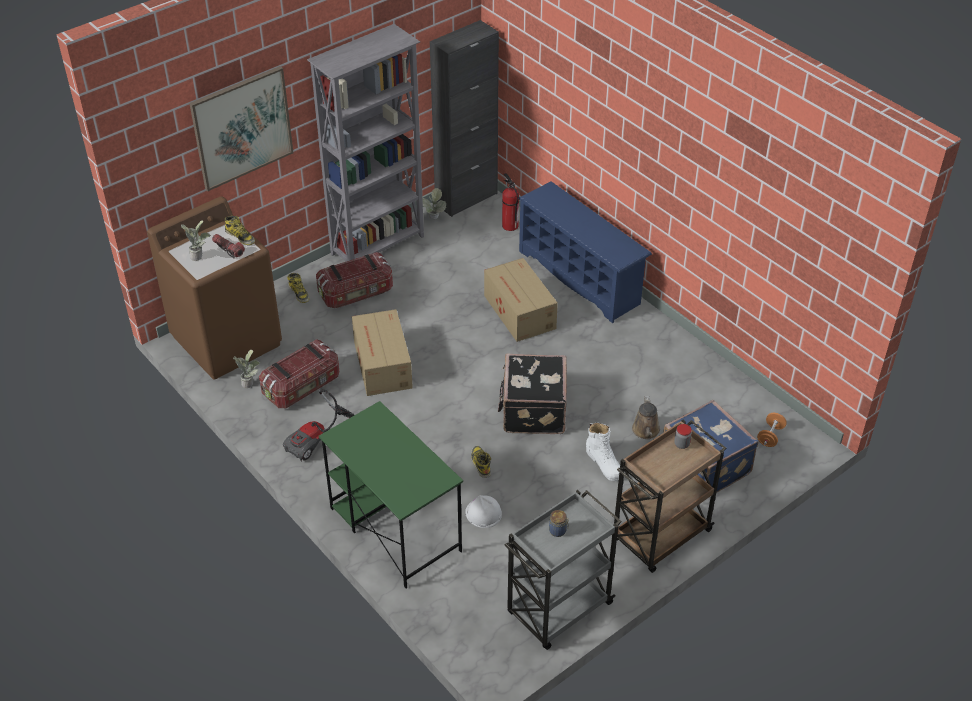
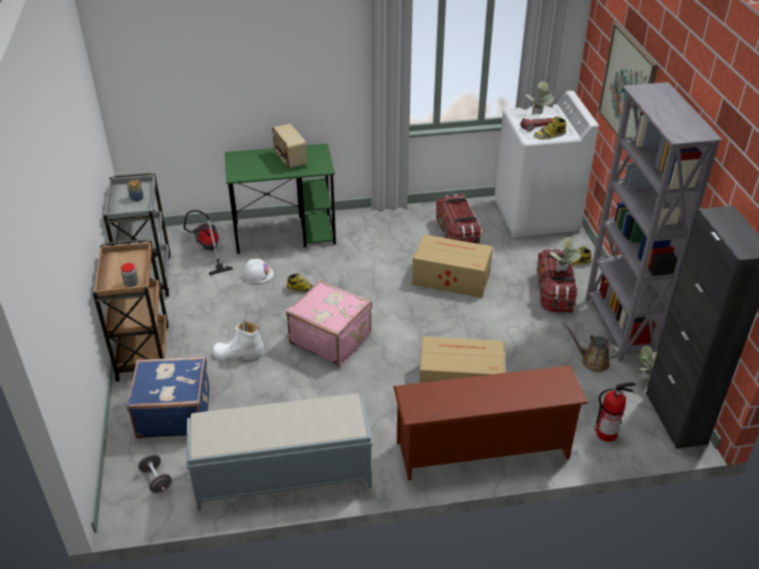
camera: 120 degrees right, 5 degrees down
(227, 340) = (536, 215): brown washing machine -> white washing machine
(250, 382) = (480, 214): potted plant -> potted plant (562, 272)
(317, 440) = (395, 226): vacuum cleaner -> vacuum cleaner (208, 250)
(377, 450) = (289, 159): none -> radio
(532, 410) = (331, 338): black suitcase -> pink suitcase
(580, 277) = (483, 451): blue shoe rack -> brown shoe rack
(646, 431) = (245, 396): brown watering can -> brown watering can (592, 361)
(699, 369) = (282, 476): none -> grey bench
(770, 436) = (156, 480): orange dumbbell -> grey dumbbell

